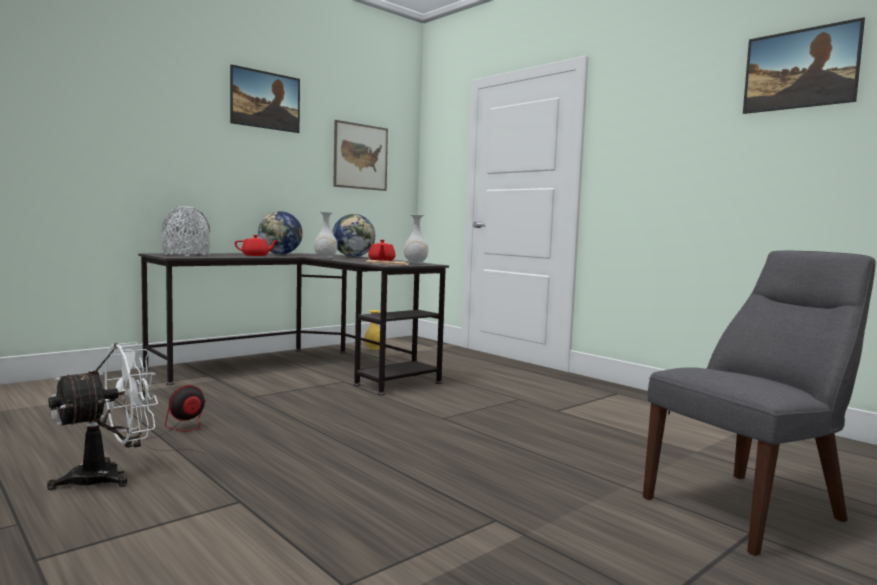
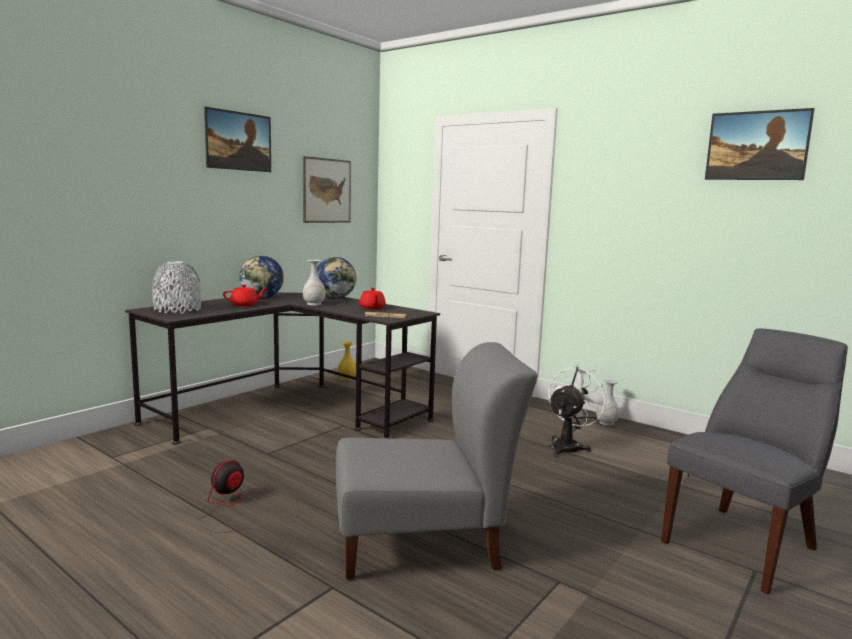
camera: 10 degrees left, 5 degrees up
(109, 476) = (191, 571): white fan -> white fan (569, 446)
(364, 474) = (424, 542): none -> grey chair
(415, 263) = (407, 311): white vase -> white vase (606, 423)

